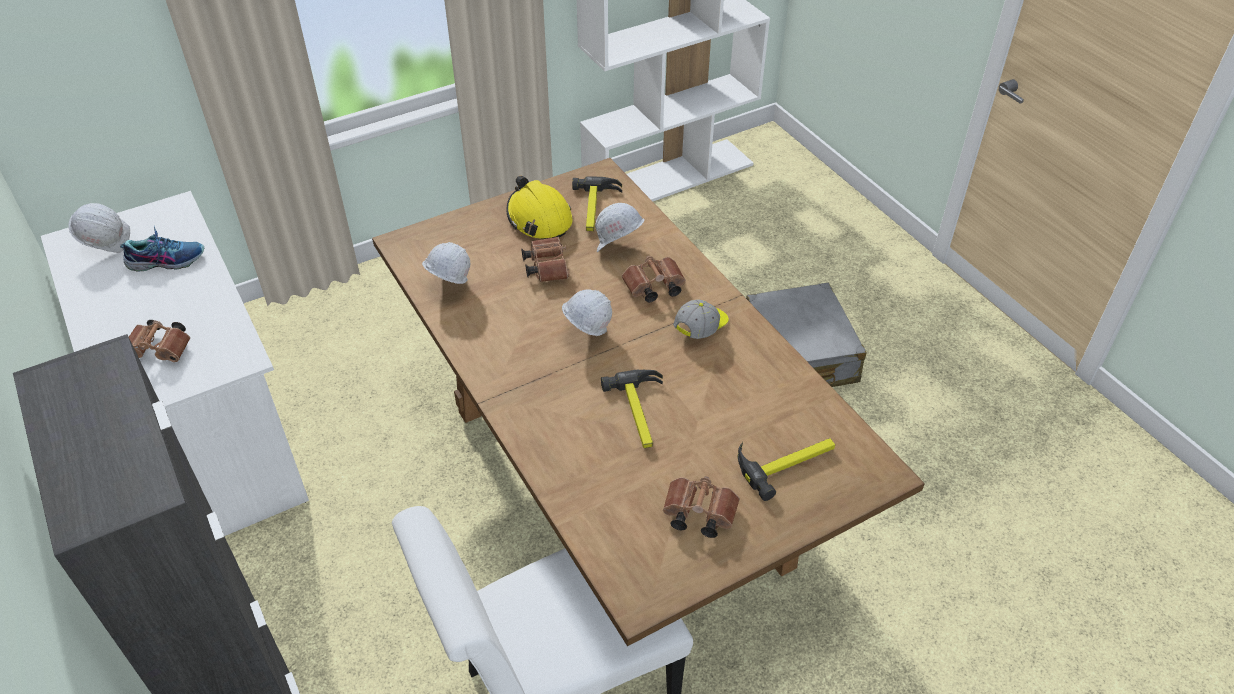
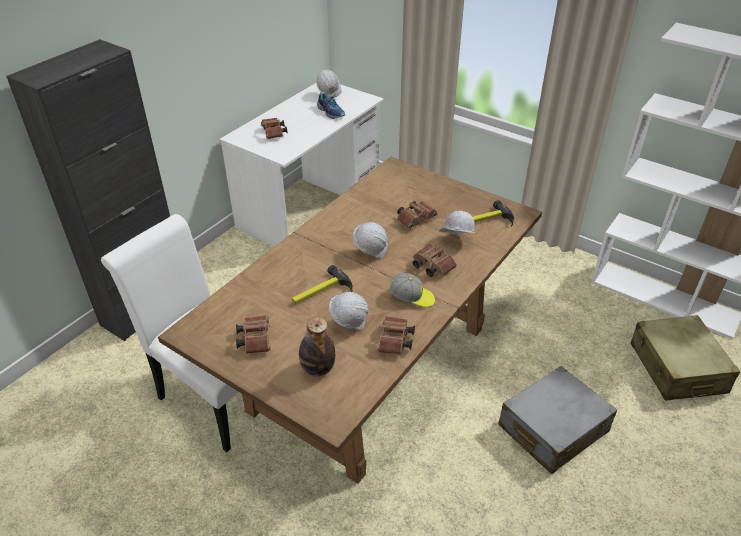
camera: 65 degrees right, 5 degrees down
(449, 287) = (372, 192): white hard hat -> white hard hat (349, 324)
(539, 218) = (456, 203): yellow hard hat -> none
(768, 222) = (677, 368): none -> beige suitcase
(774, 372) = (395, 342): none -> brown binoculars
(786, 462) = (318, 369): hammer -> bottle

